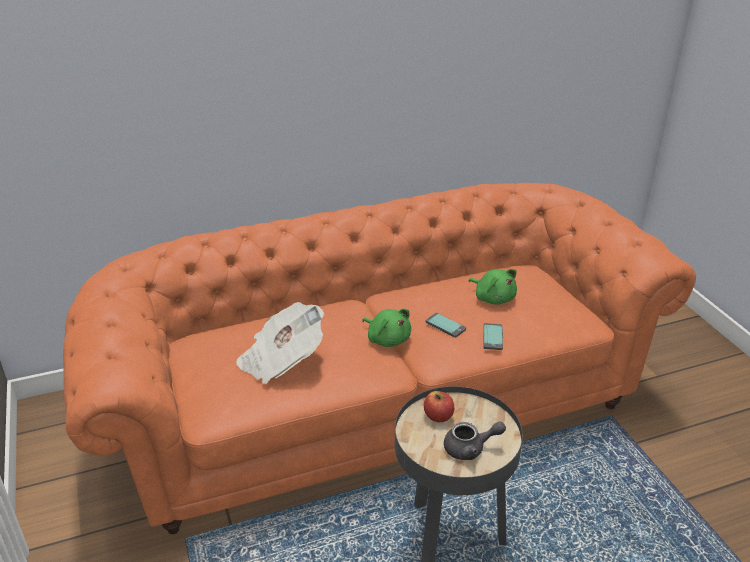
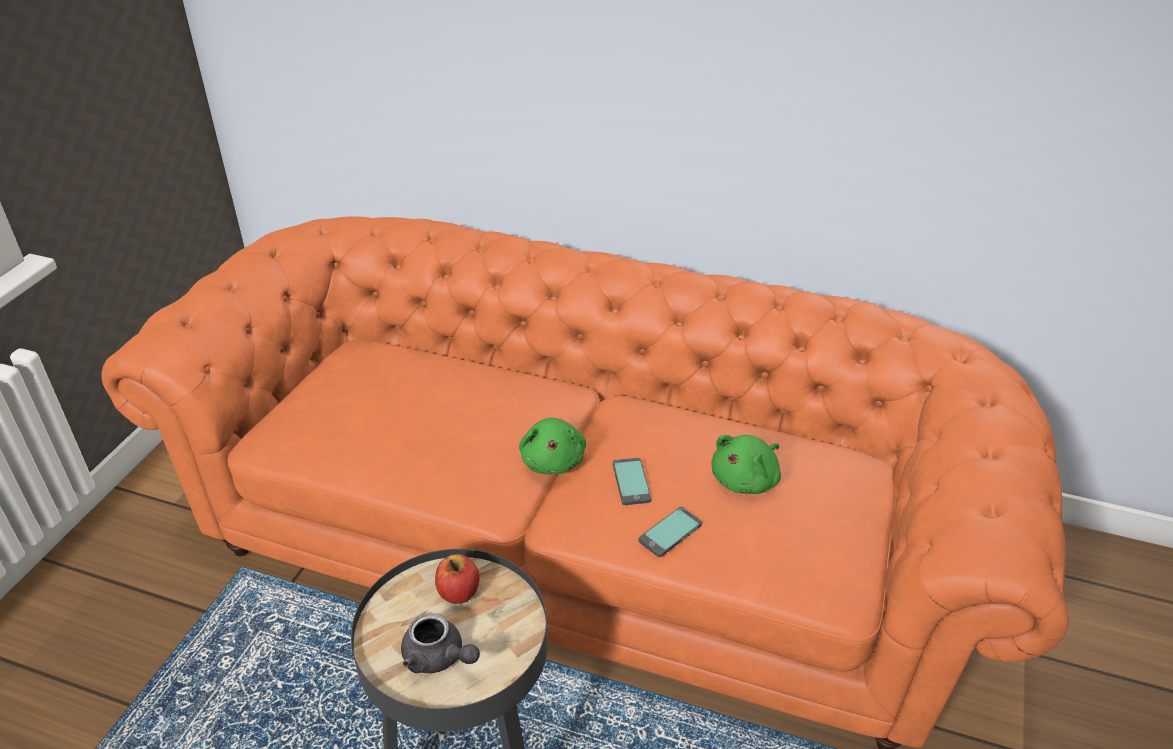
camera: 40 degrees right, 5 degrees up
(281, 360) = (400, 419): newspaper -> none
(493, 298) = (747, 480): green plush toy -> green plush toy turned 45 degrees clockwise

